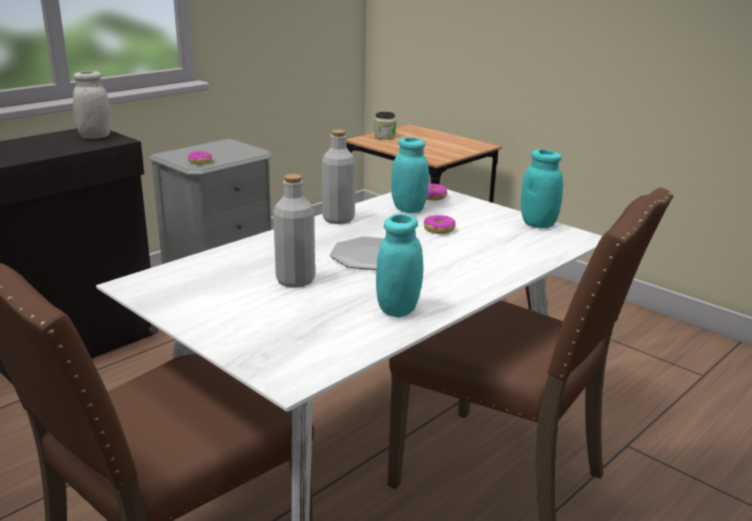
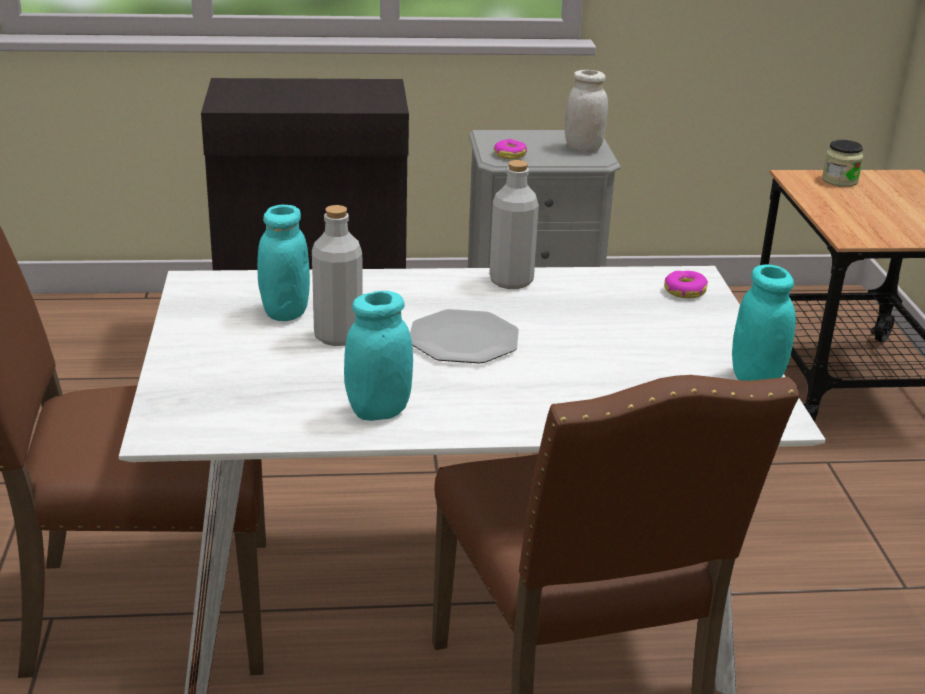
camera: 40 degrees right, 5 degrees up
(95, 137) = (373, 95): white jar -> white jar (583, 148)
(408, 209) = (619, 297): turquoise jar -> turquoise jar (285, 312)
(439, 229) = (606, 337): donut -> none

